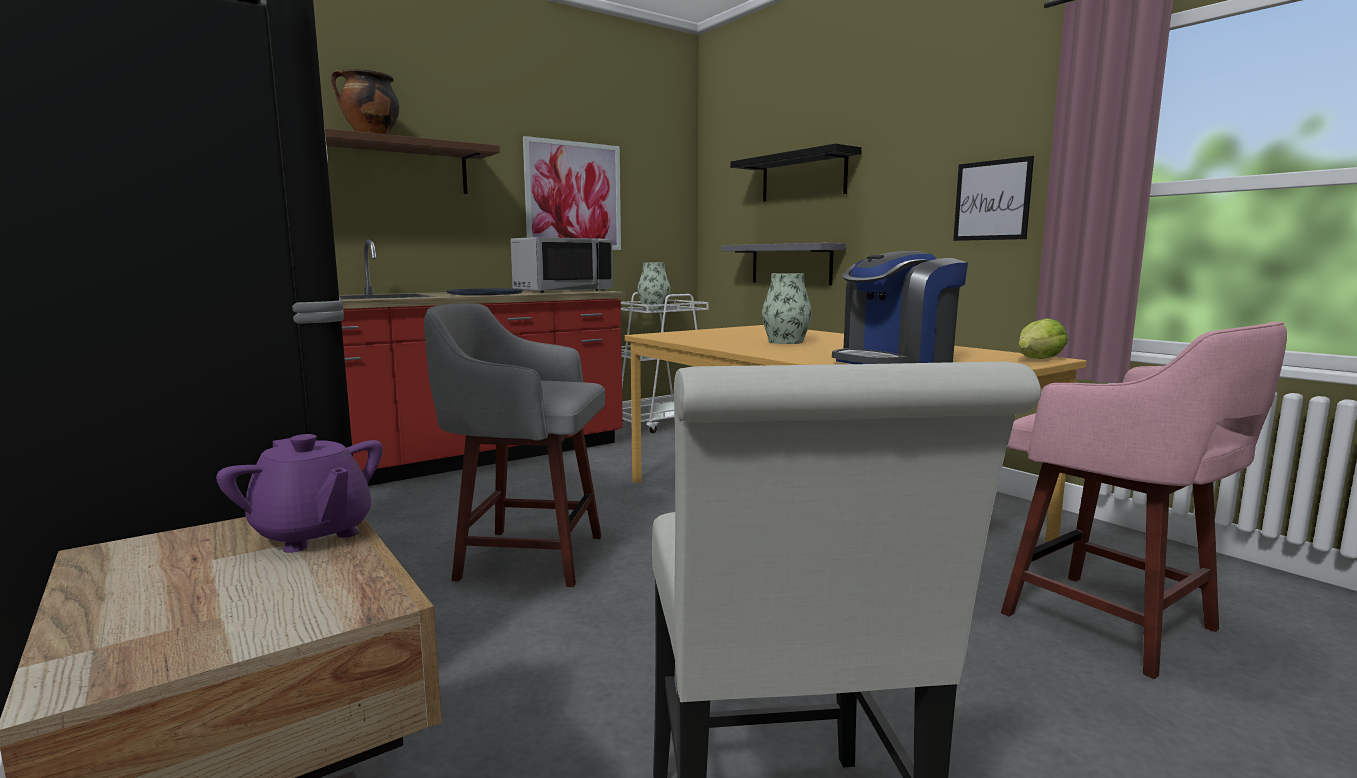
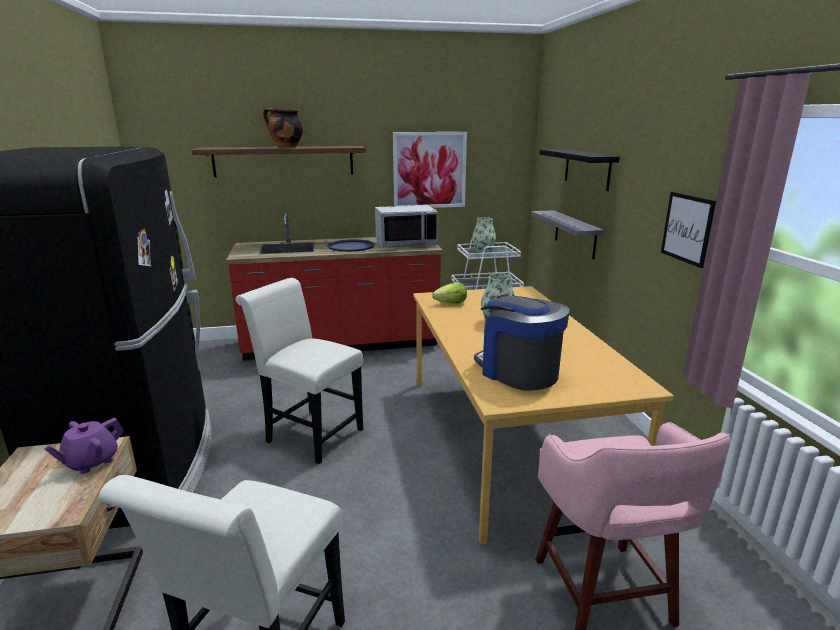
camera: 25 degrees right, 10 degrees up
(312, 534) = (91, 462): purple teapot -> purple teapot turned 60 degrees clockwise
(525, 557) = (309, 433): grey stool -> white chair
(895, 362) = (518, 371): coffee machine -> coffee machine turned 60 degrees clockwise
(1039, 359) = (632, 388): lettuce -> lettuce (451, 303)

